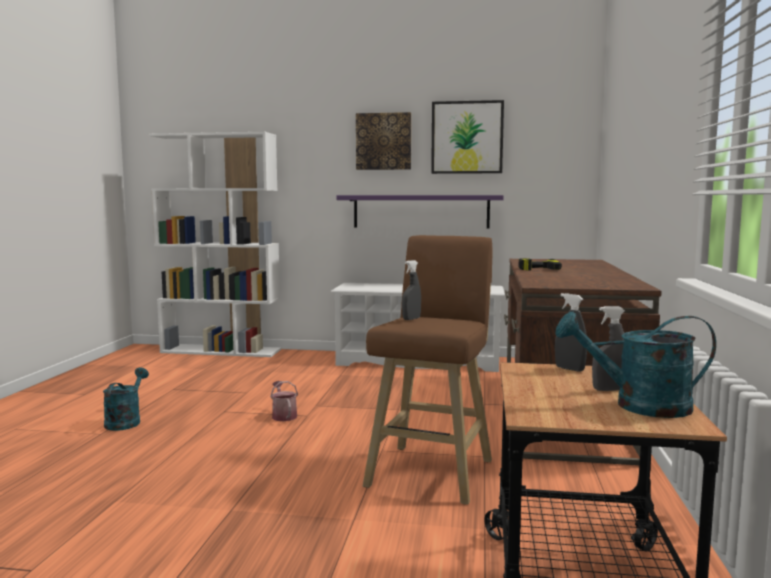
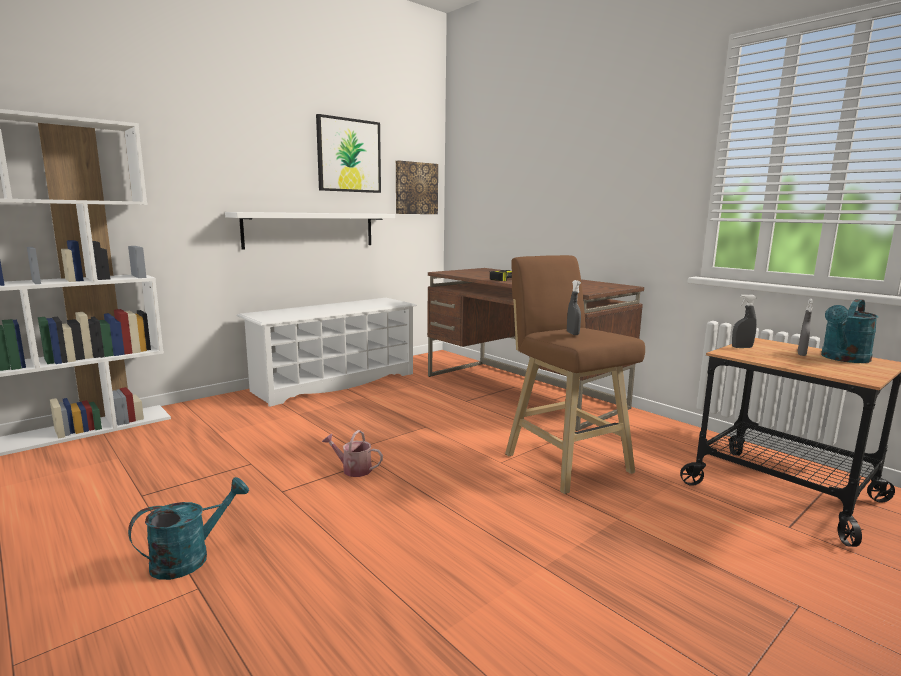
camera: 50 degrees left, 5 degrees up
(125, 421) = (190, 557): turquoise watering can -> turquoise watering can turned 90 degrees clockwise
(383, 141) = (268, 151): picture -> picture (416, 188)
(421, 211) = (310, 230): purple shelf -> white shelf

